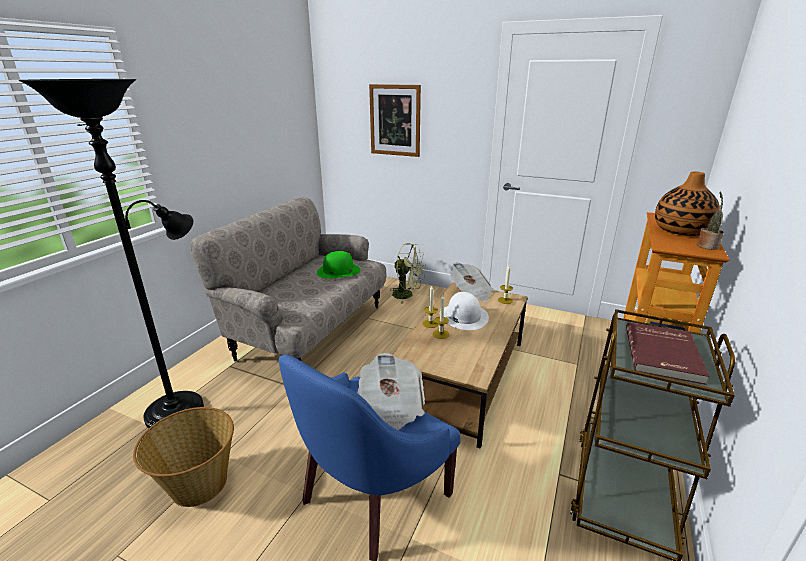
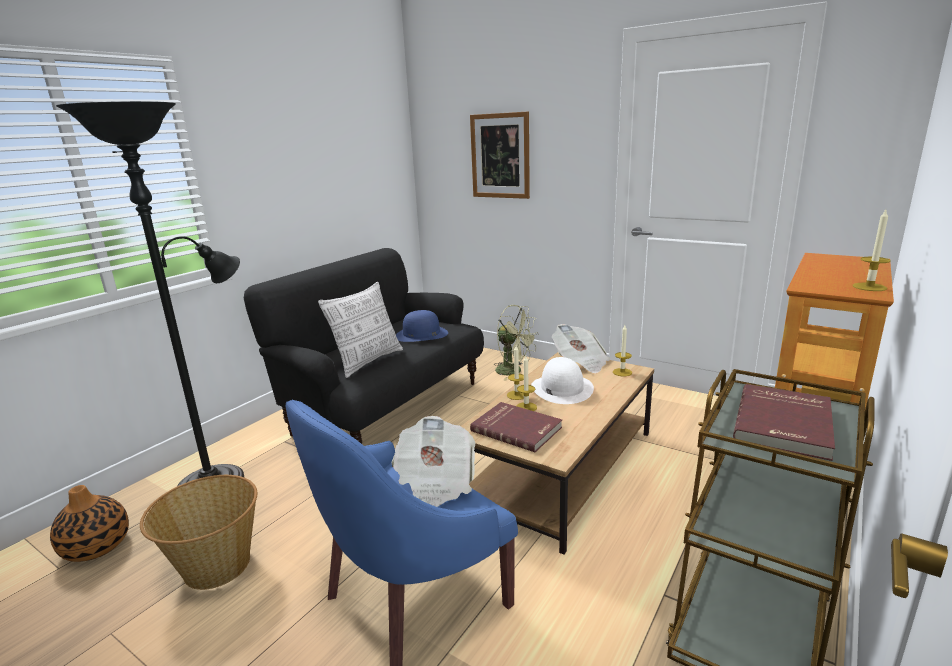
camera: 10 degrees right, 5 degrees down
(300, 297) = (368, 361): none -> pillow
(309, 330) = (385, 407): beige sofa -> black sofa
(338, 271) = (421, 334): green hat -> blue hat
(439, 353) = (517, 428): none -> red book
(681, 230) = (841, 271): vase -> vase (96, 546)
(707, 246) = (869, 287): potted plant -> candle

